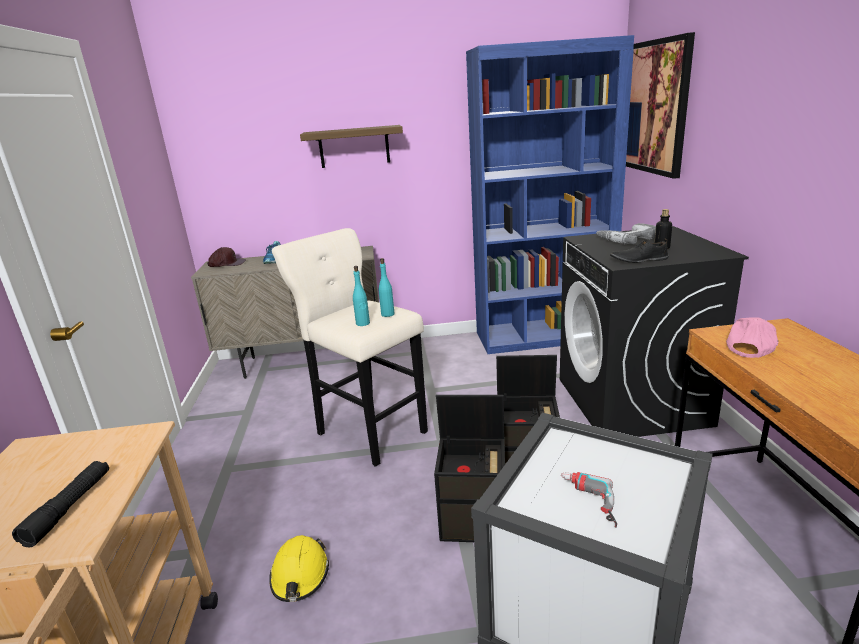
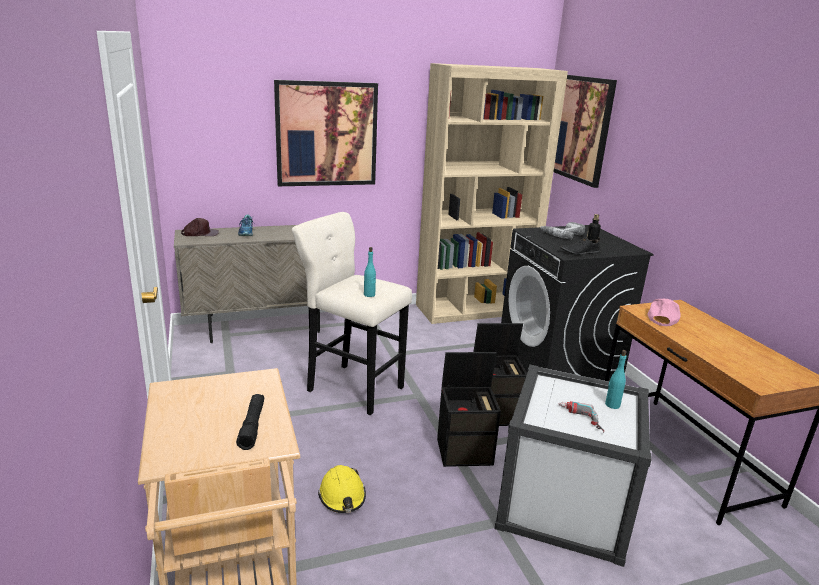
camera: 15 degrees left, 0 degrees up
(354, 146) = (326, 134): shelf -> picture
(387, 314) = (385, 287): turquoise bottle -> turquoise bottle (612, 405)
(543, 336) = (474, 309): blue bookcase -> beige bookcase

